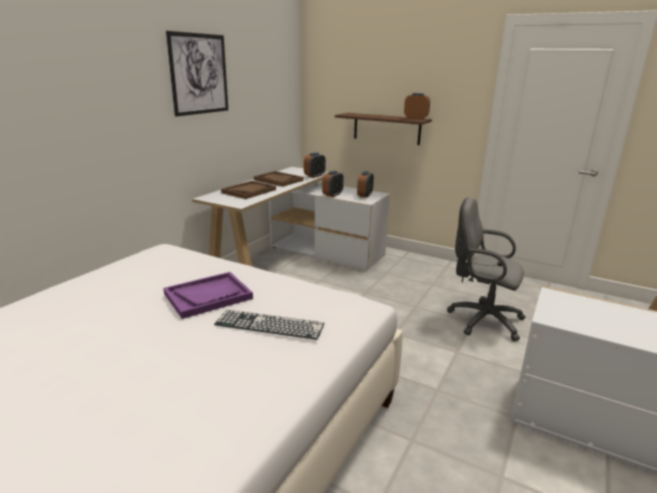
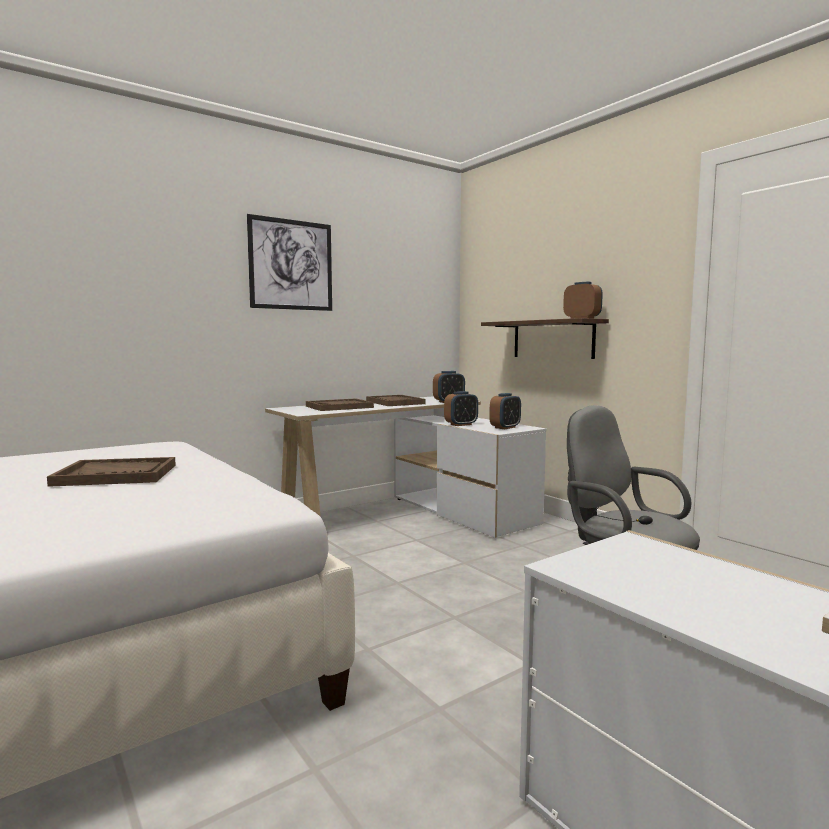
camera: 25 degrees right, 15 degrees down
(208, 296) = (117, 475): purple tray -> brown tray
(269, 324) = (113, 500): keyboard -> none

